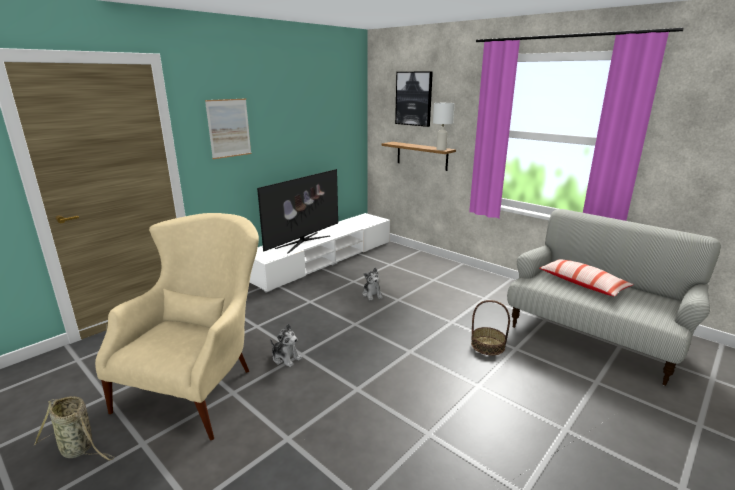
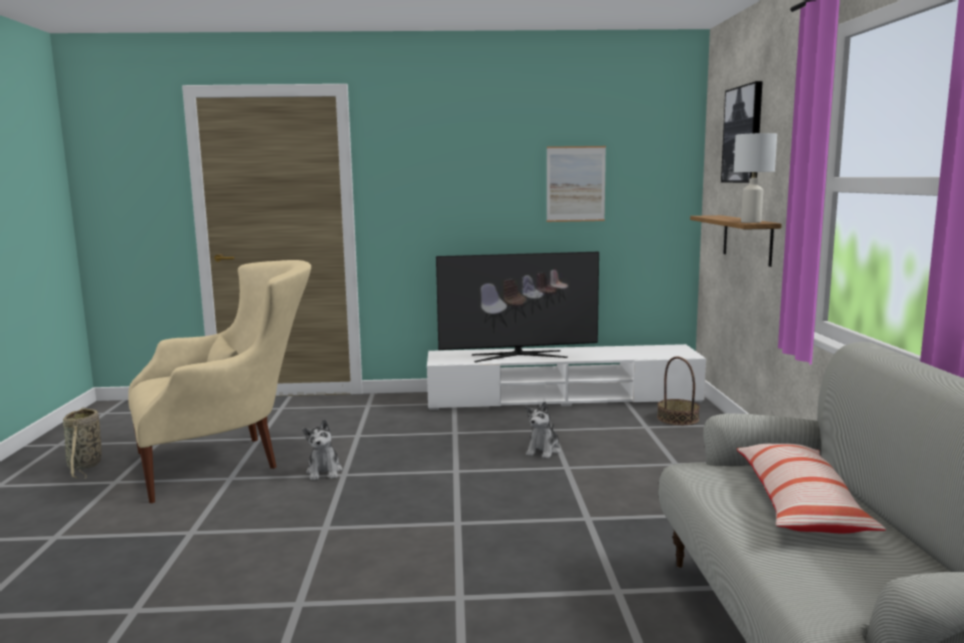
camera: 45 degrees right, 10 degrees down
(229, 128) = (430, 176): picture -> picture (575, 184)
(488, 345) = (579, 566): basket -> basket (678, 418)

